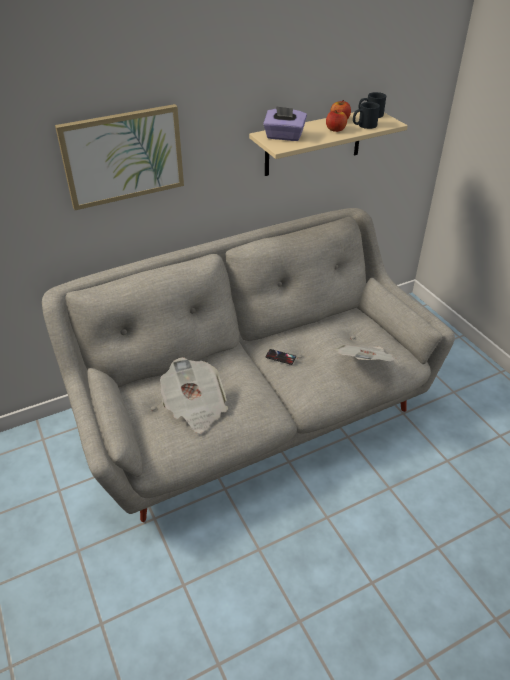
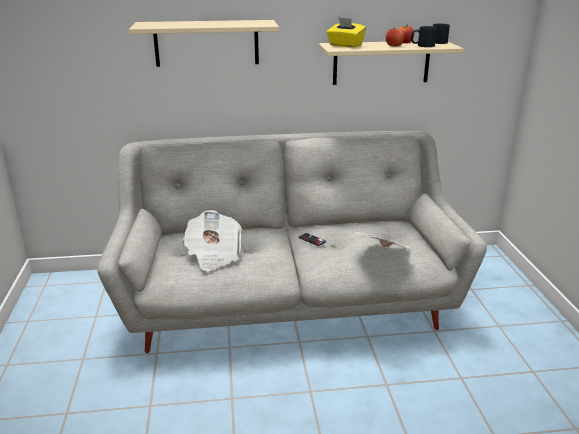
camera: 20 degrees right, 15 degrees down
(123, 156) = (206, 43): picture -> beige shelf
(284, 137) = (345, 45): purple tissue box -> yellow tissue box

